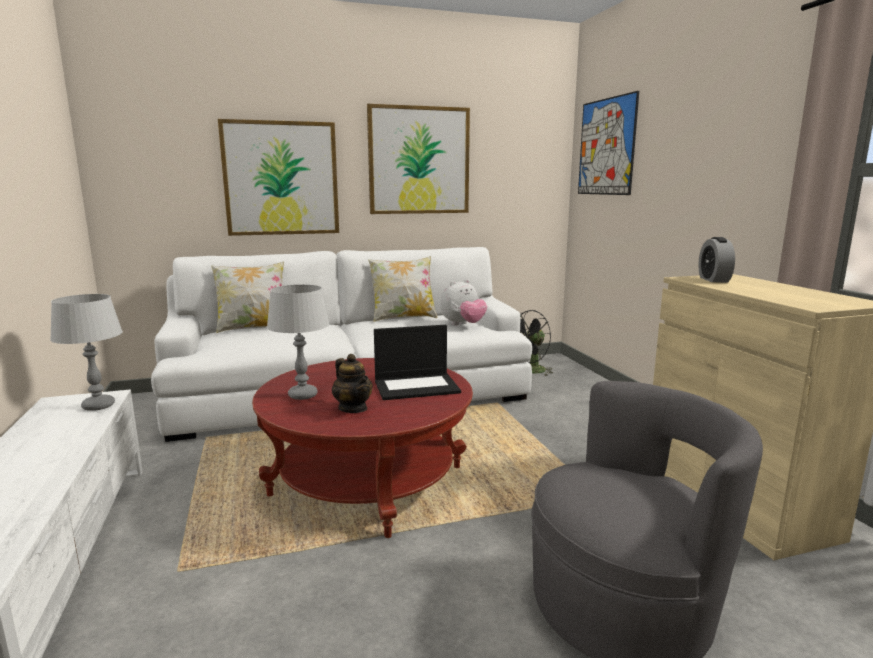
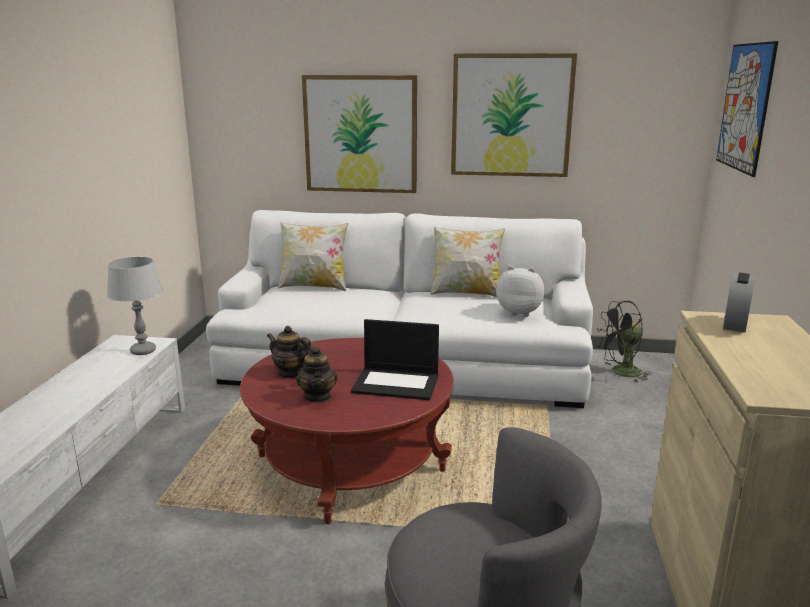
camera: 25 degrees right, 5 degrees up
(303, 395) = (290, 373): grey table lamp -> teapot
(463, 325) = (519, 312): plush toy -> plush toy turned 150 degrees counterclockwise

